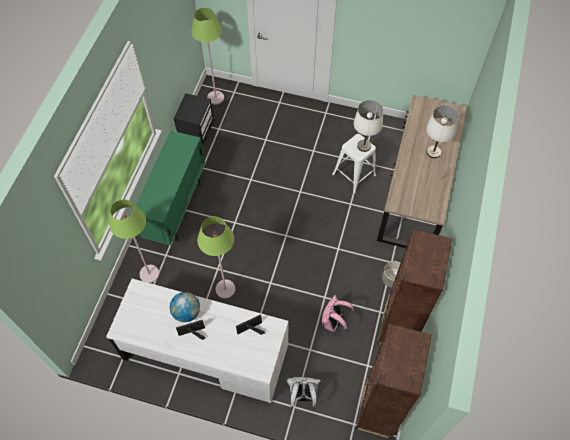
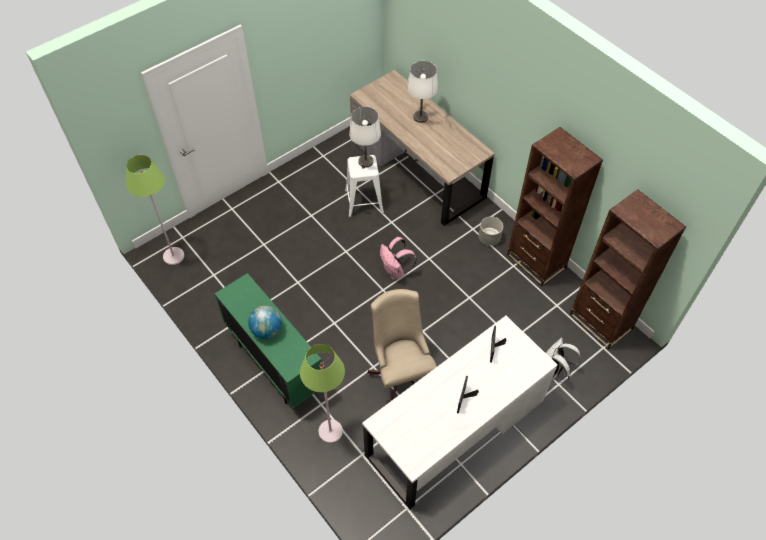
camera: 55 degrees left, 5 degrees down
(186, 312) = (438, 393): globe -> globe (267, 330)
(196, 129) = (195, 294): black nightstand -> none
(225, 289) = (400, 372): green floor lamp -> beige office chair
(333, 322) = (499, 305): pink backpack -> pink backpack (395, 271)

